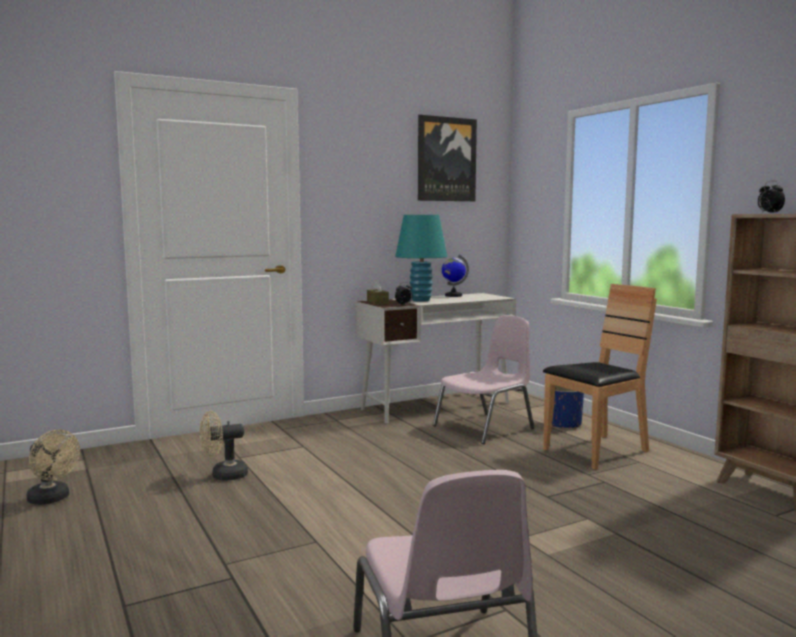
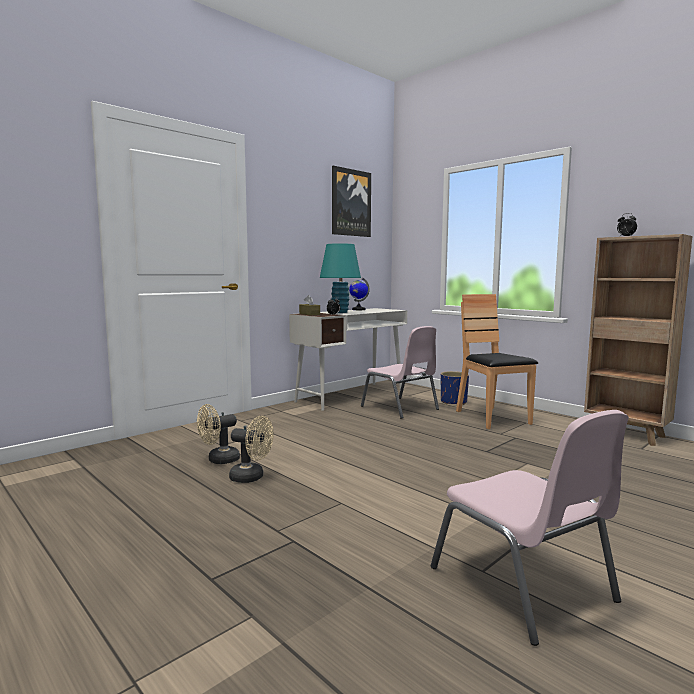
camera: 15 degrees left, 0 degrees up
(52, 499) = (67, 495): beige fan -> beige fan (252, 477)
(485, 427) = (400, 408): pink chair -> pink chair turned 105 degrees clockwise
(596, 451) = (491, 418): brown chair -> brown chair turned 60 degrees counterclockwise

